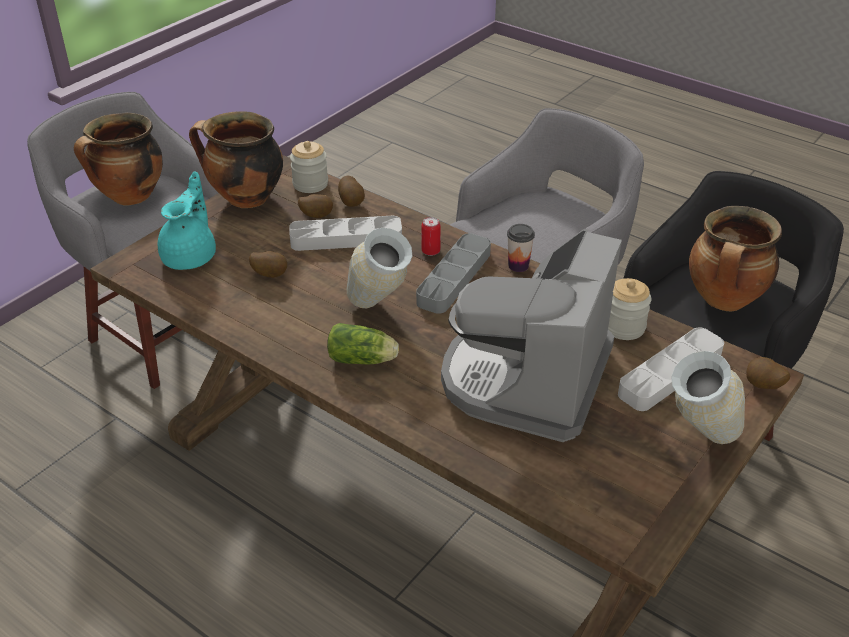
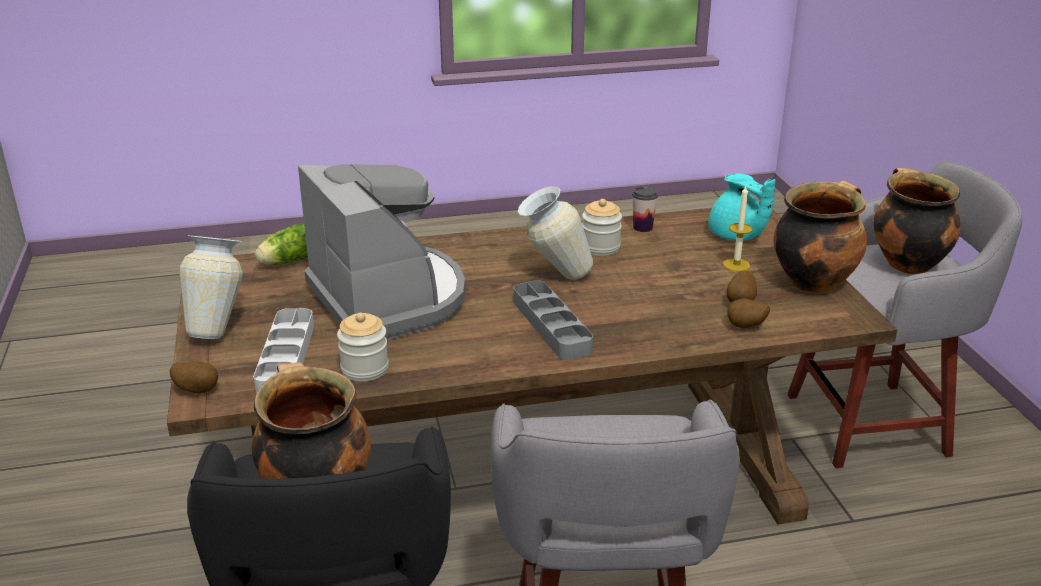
camera: 130 degrees right, 10 degrees down
(251, 238) = (736, 265): none -> candle
(270, 274) = (668, 255): potato -> none
(310, 184) = (810, 320): jar -> jar (600, 247)
(346, 239) = (682, 302): grey tray -> none
(364, 360) = (509, 253): lettuce -> lettuce (287, 262)
(430, 251) = (607, 332): can -> none
(518, 266) = (522, 364): cup -> cup (642, 227)

